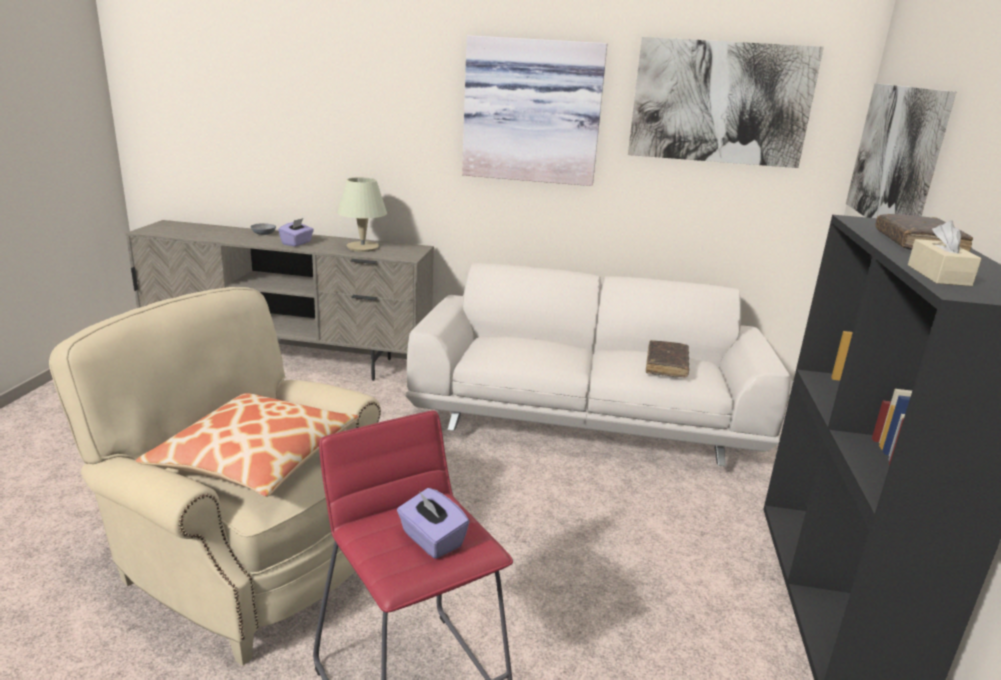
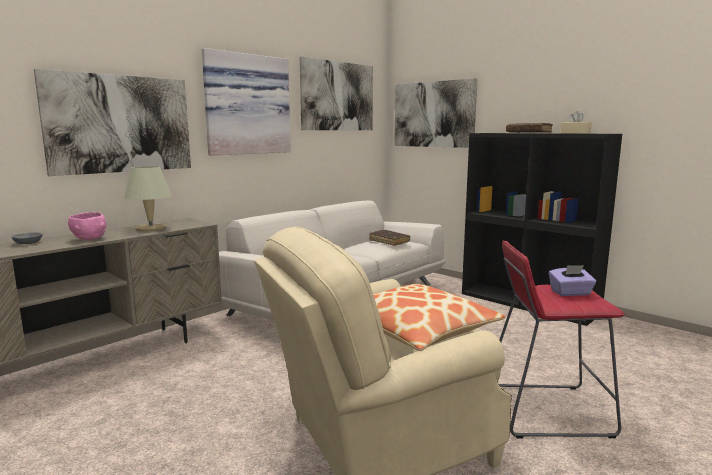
camera: 55 degrees left, 10 degrees down
(297, 243) = (89, 239): purple tissue box -> pink bowl
(366, 127) = (121, 124): none -> picture

